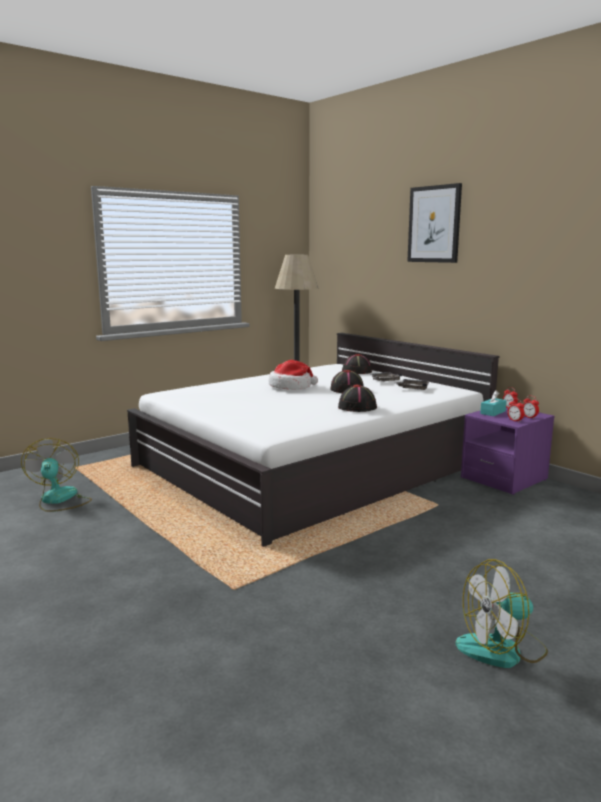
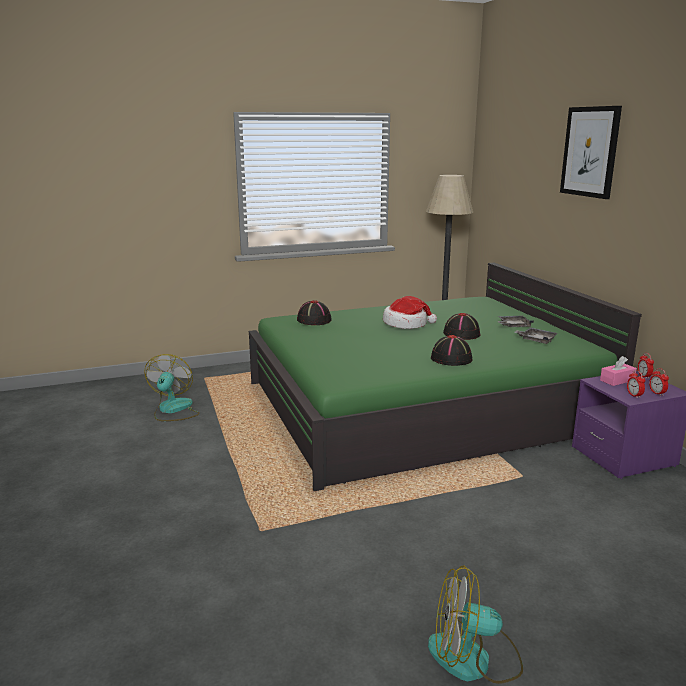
camera: 20 degrees right, 5 degrees up
(313, 464) = (422, 406): white bed -> green bed
(356, 371) = (494, 309): black hat -> black hat (313, 320)
(493, 412) = (617, 380): turquoise tissue box -> pink tissue box

